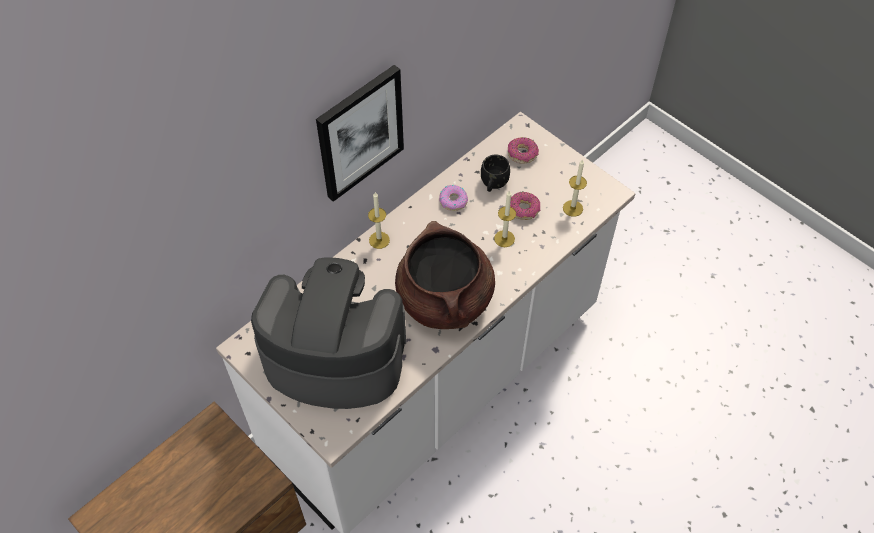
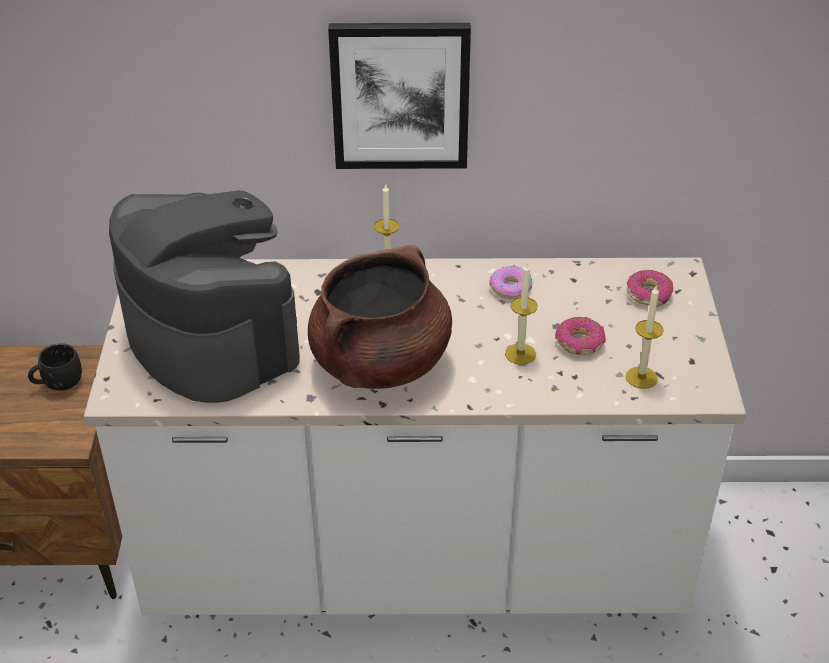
camera: 45 degrees right, 15 degrees down
(493, 184) = (576, 300): black mug -> black mug (58, 384)

